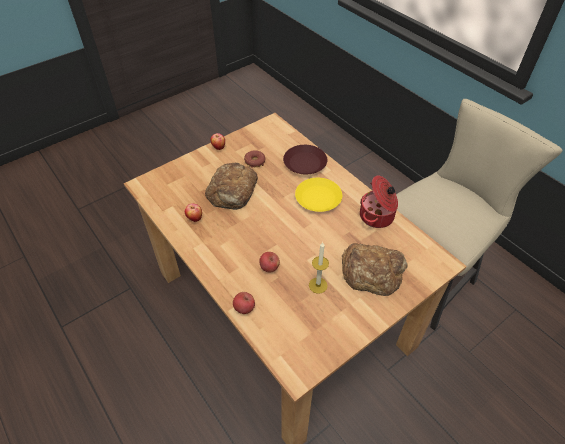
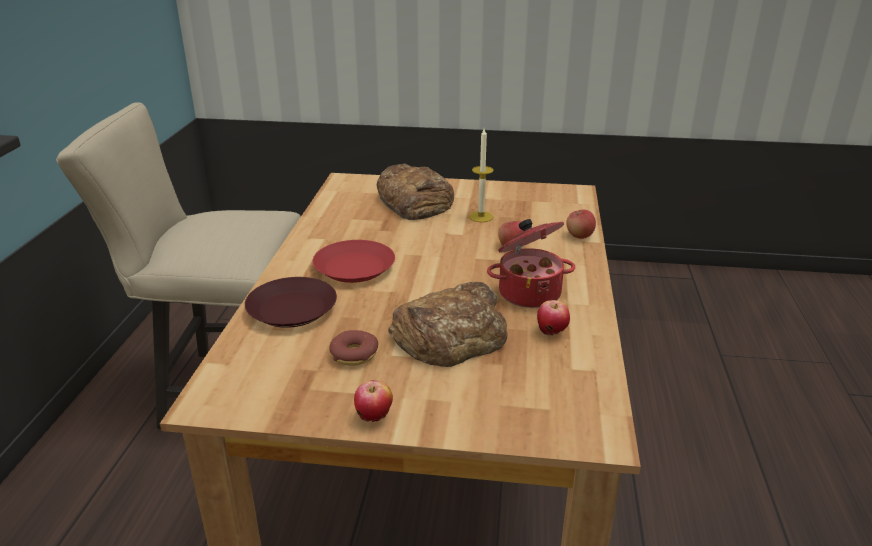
camera: 135 degrees left, 20 degrees down
(318, 198) = (355, 267): yellow plate -> red plate
(377, 216) = (328, 225): cooking pot -> cooking pot (529, 292)

